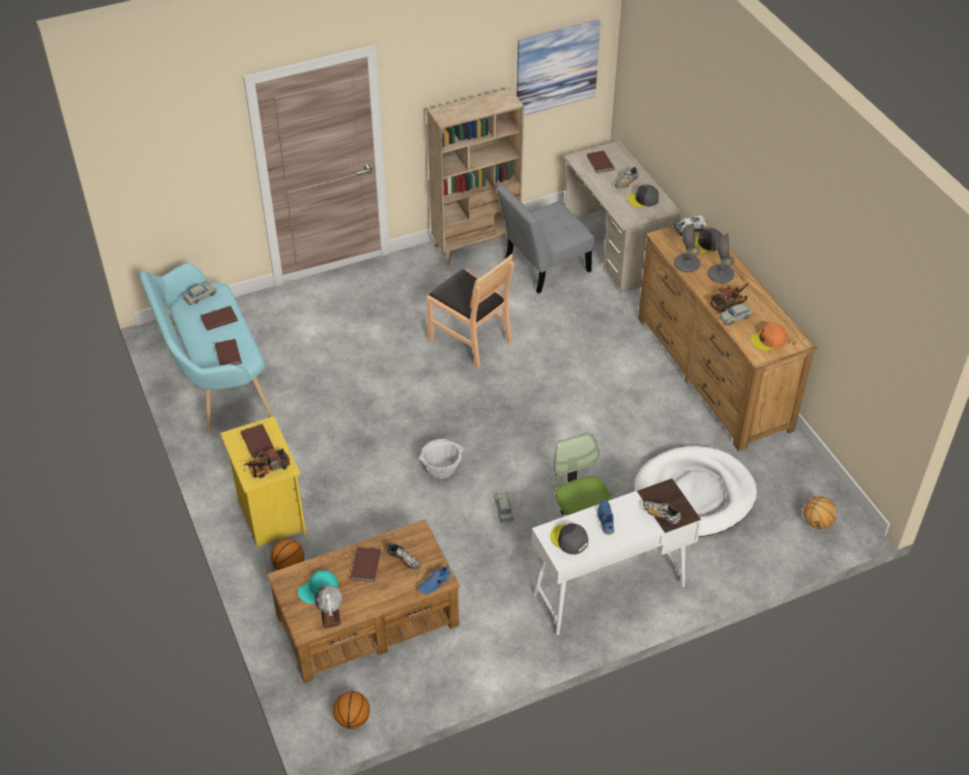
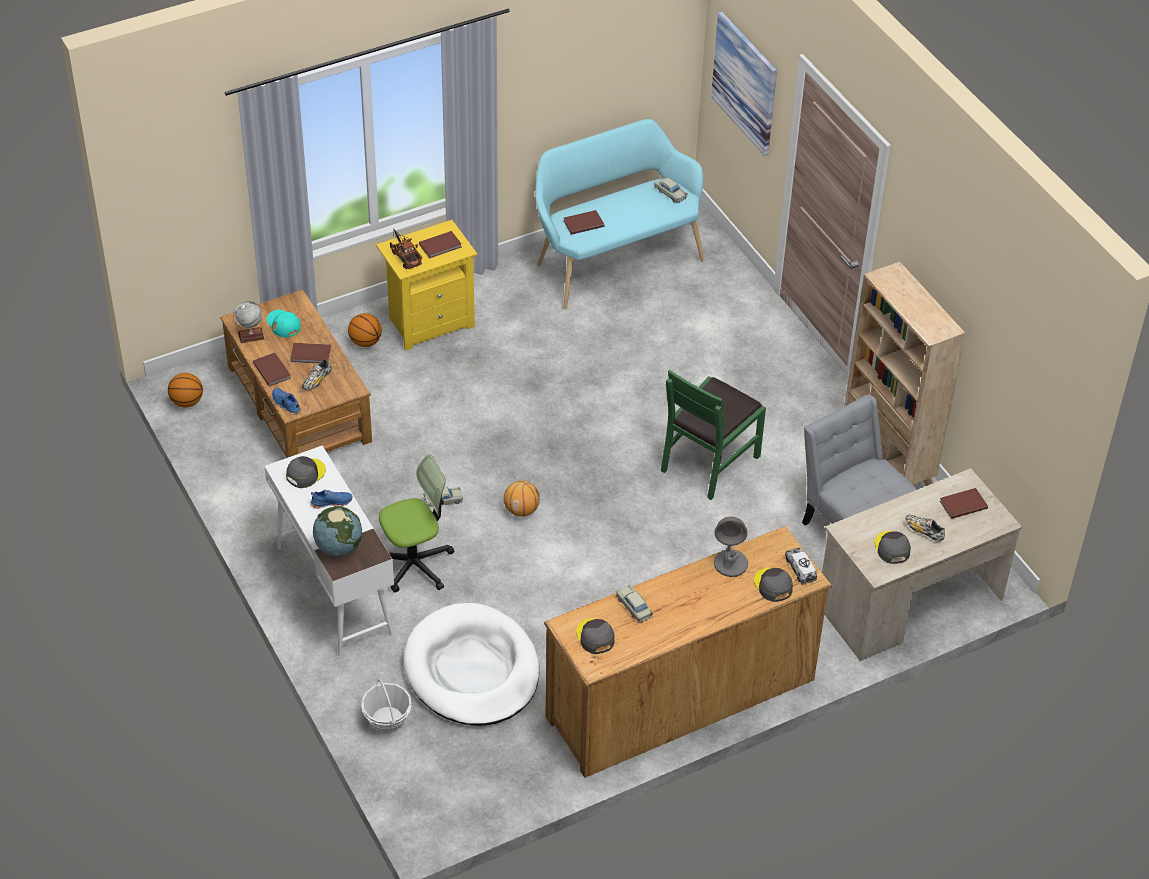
camera: 85 degrees right, 0 degrees up
(218, 319) = (637, 210): brown book -> brown book (272, 370)
(441, 468) = (500, 447): basket -> basket (387, 720)
(470, 339) = (709, 462): brown chair -> green chair
(556, 68) = (1018, 372): picture -> picture (745, 83)
(660, 515) = (338, 547): shoe -> globe
(720, 274) = (715, 596): grey table lamp -> none
(730, 303) = (660, 603): toy truck -> none
(768, 340) = (595, 637): orange cap -> grey cap
(817, 522) = (433, 788): basketball -> basketball (521, 510)

